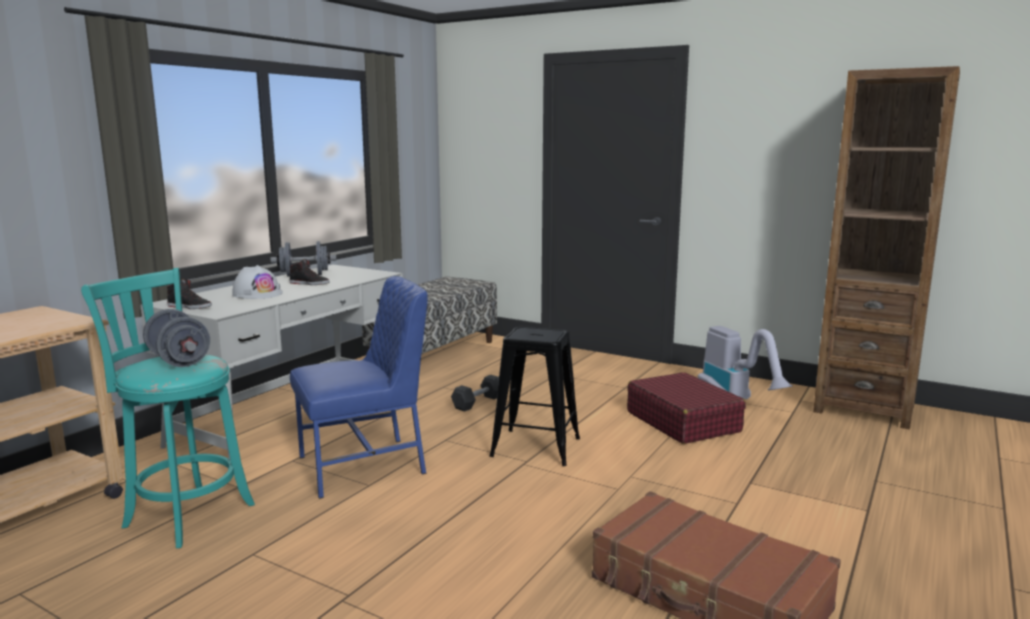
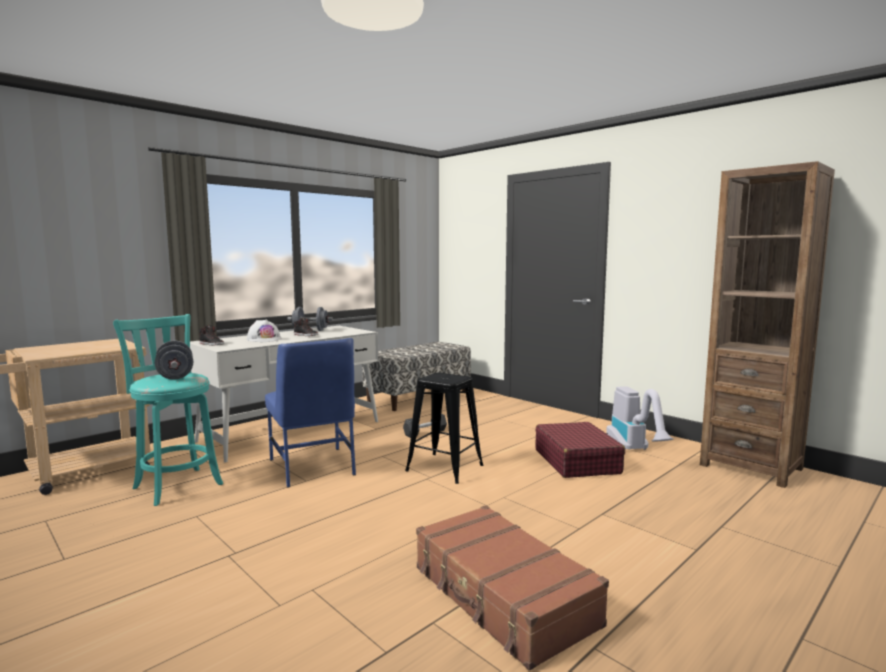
camera: 15 degrees right, 5 degrees down
(364, 465) = (313, 467): blue chair -> blue chair turned 75 degrees clockwise

